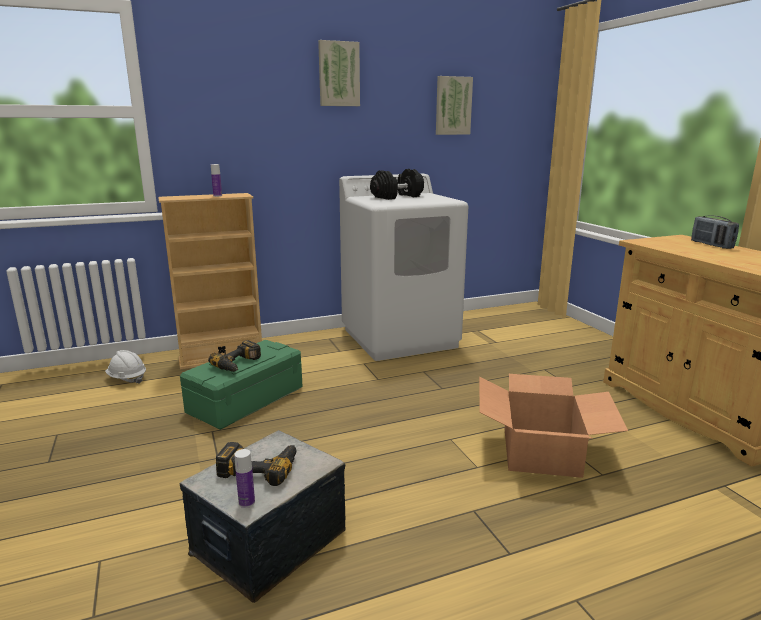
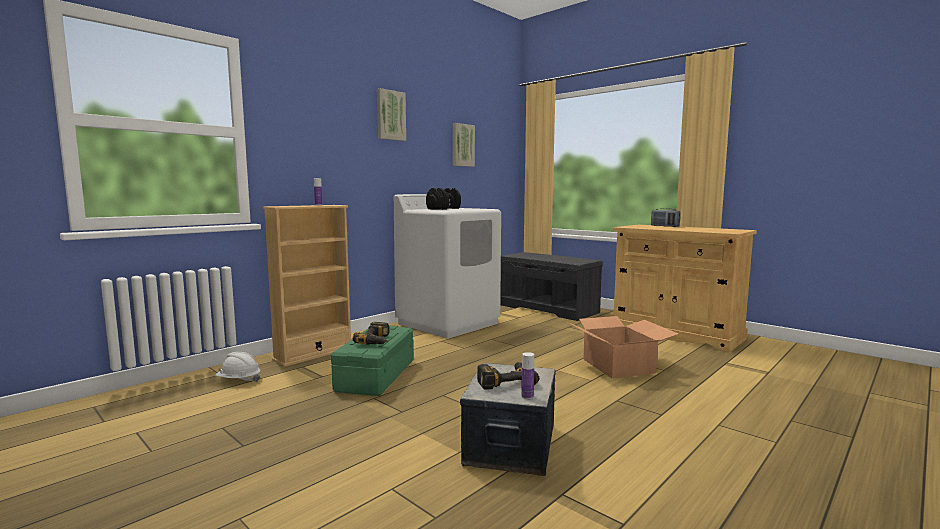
camera: 25 degrees left, 10 degrees down
(551, 334) = (549, 308): none -> grey bench

